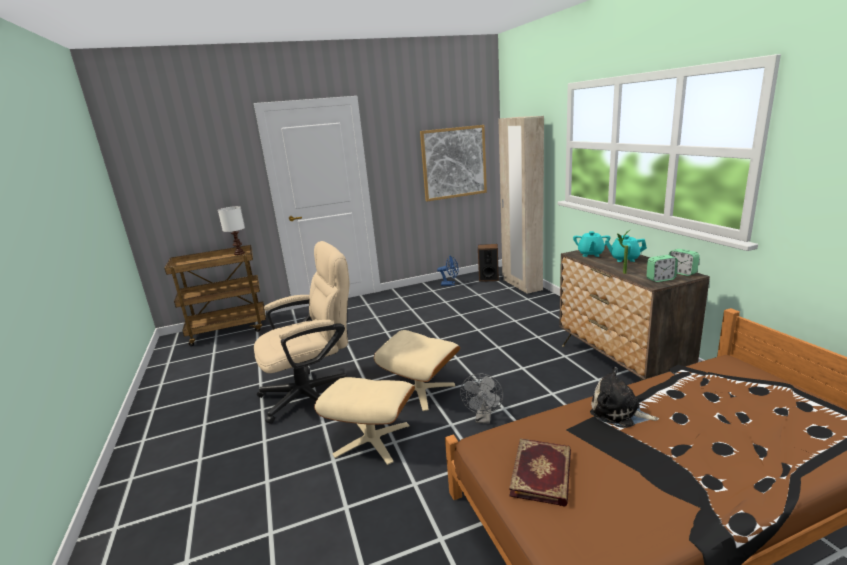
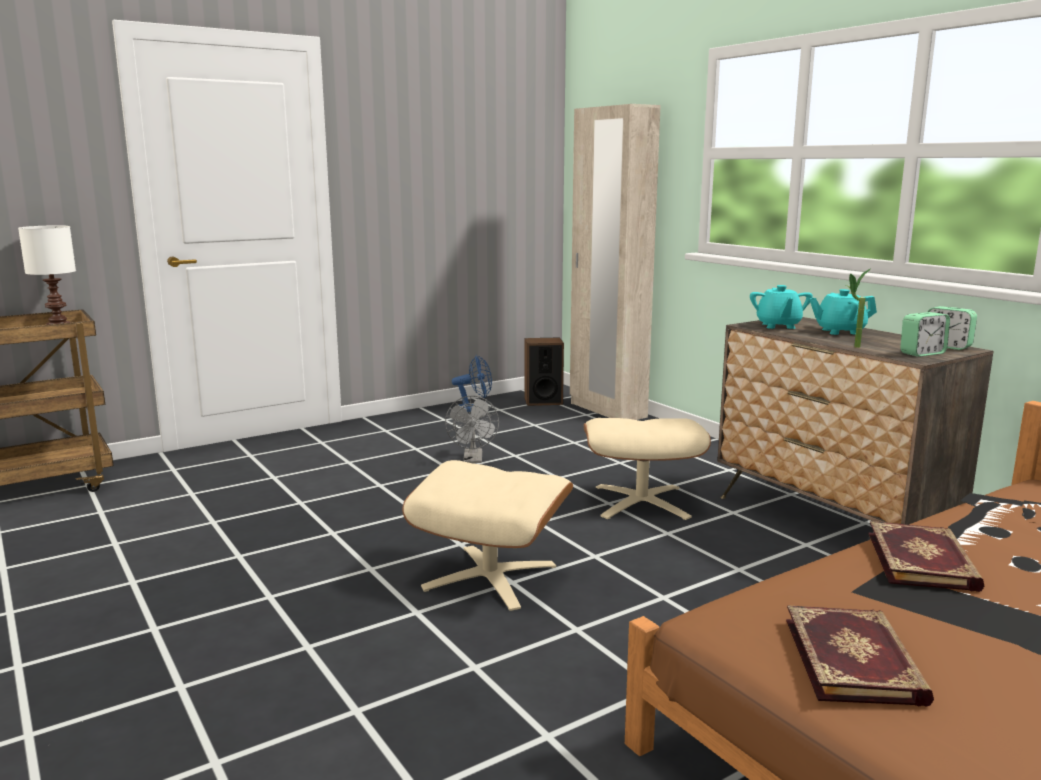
camera: 15 degrees left, 5 degrees down
(314, 393) = (265, 593): beige office chair -> none
(372, 440) = (426, 667): beige ottoman -> beige ottoman (641, 502)
(454, 163) = (486, 185): picture -> none
(483, 419) = (634, 616): grey fan -> grey fan (473, 460)
(618, 412) = (923, 561): plush toy -> book

